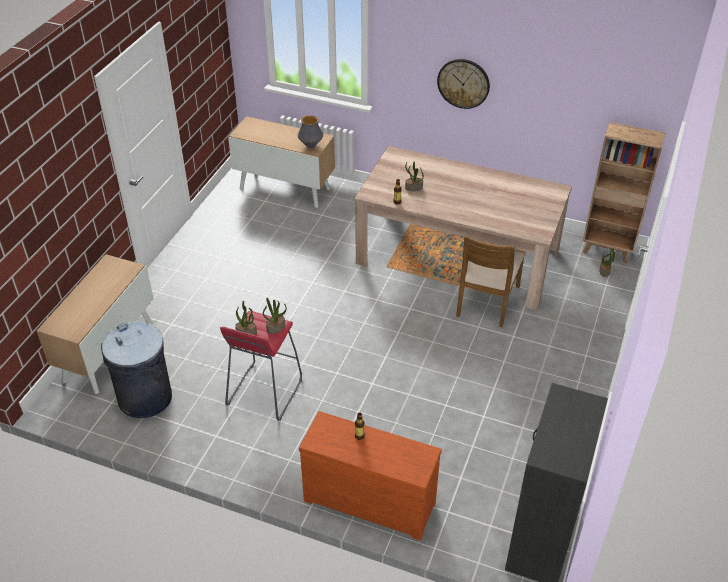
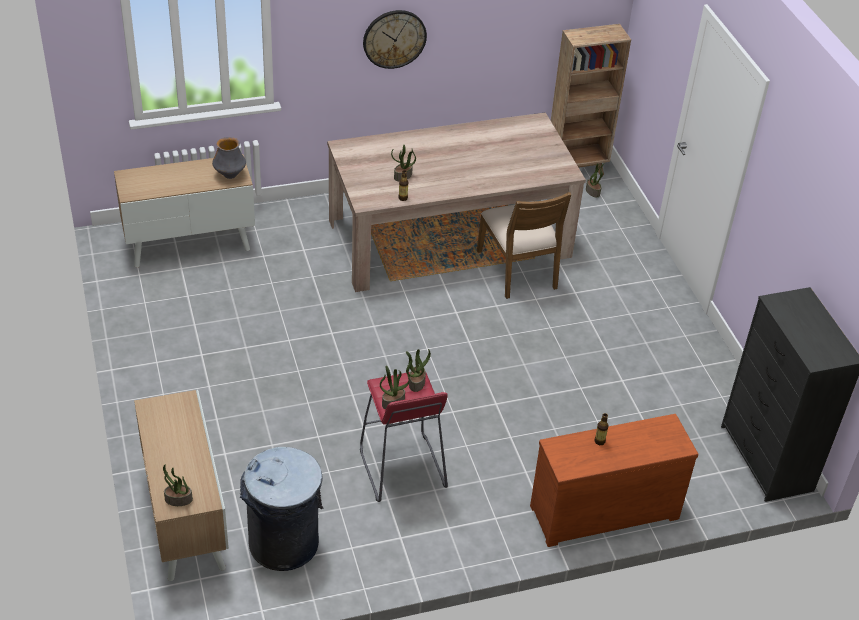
camera: 40 degrees left, 0 degrees up
(61, 324) = (178, 500): none -> potted plant

